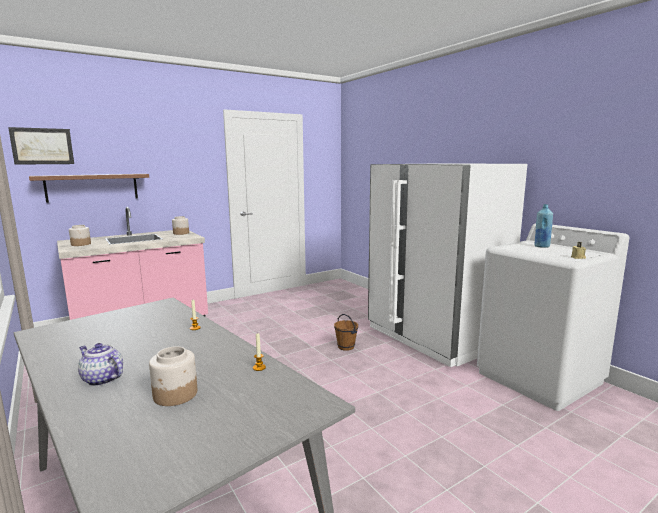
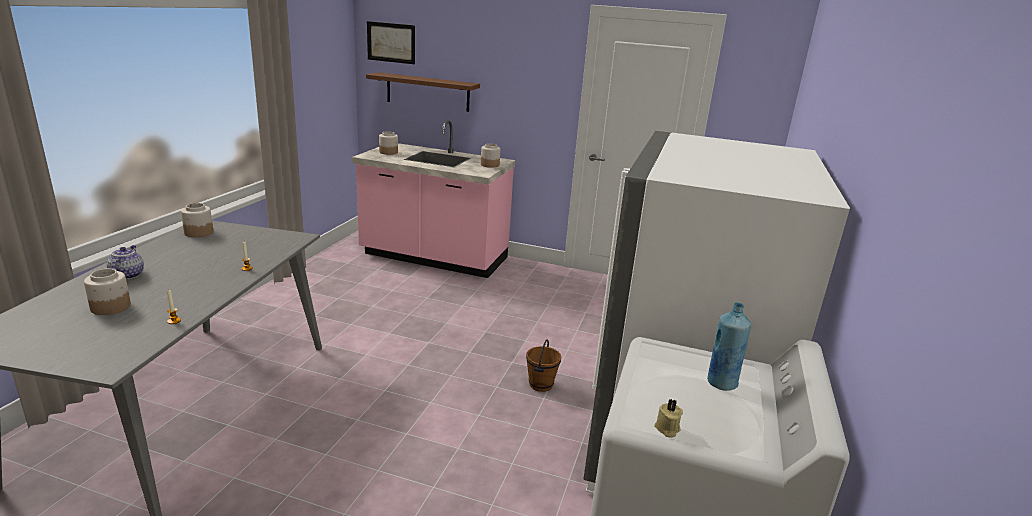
camera: 50 degrees right, 10 degrees up
(59, 335) = (198, 232): none -> jar

